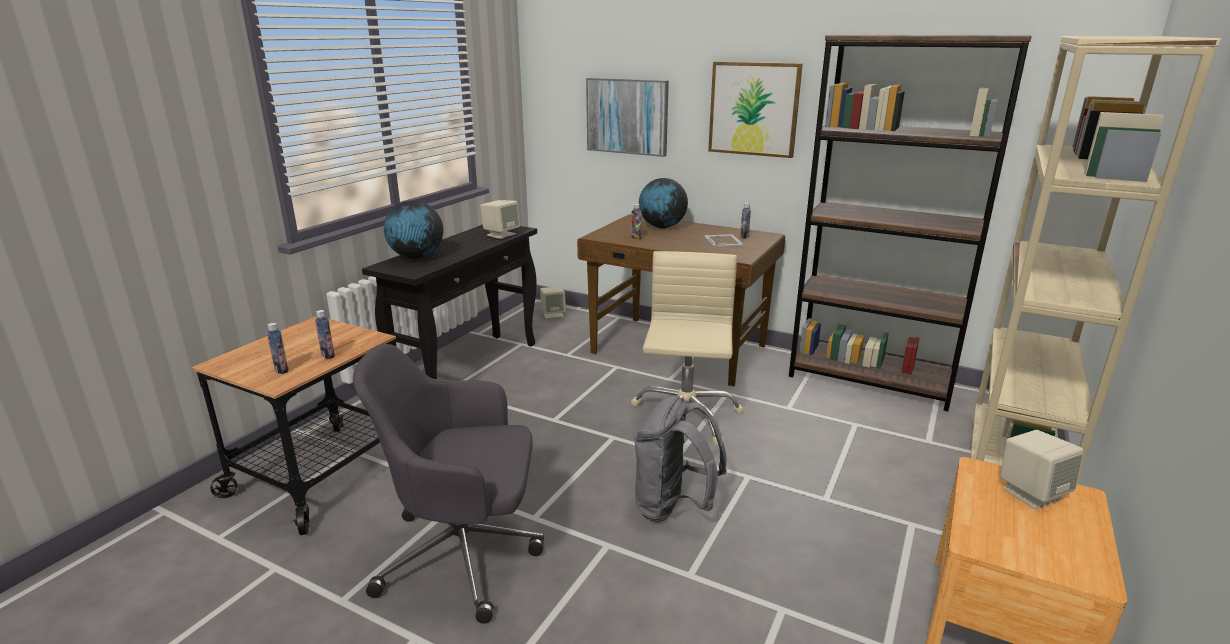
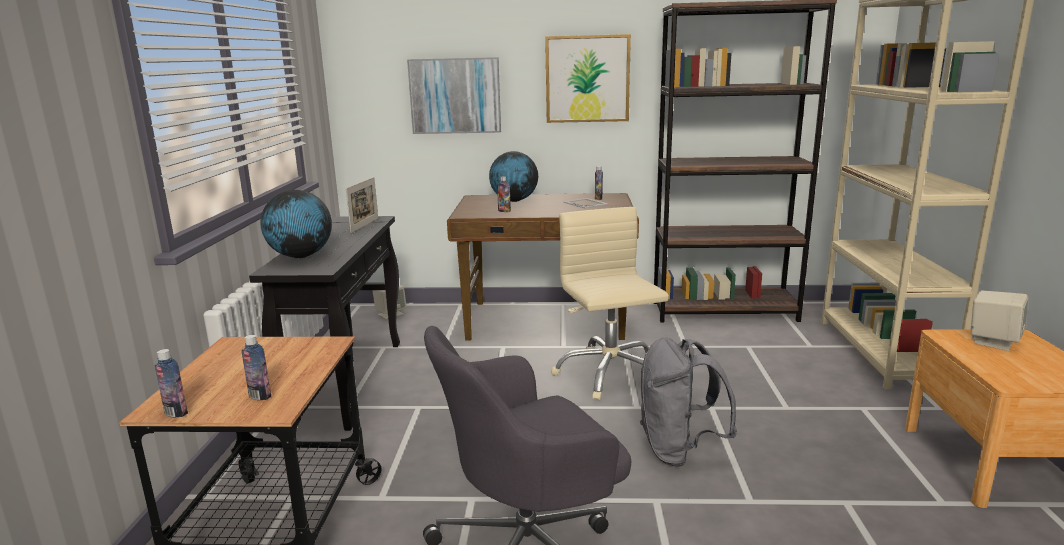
camera: 25 degrees left, 5 degrees down
(328, 355) = (299, 370): bottle -> bottle (176, 413)
(501, 234) = (365, 225): beige speaker -> picture frame

